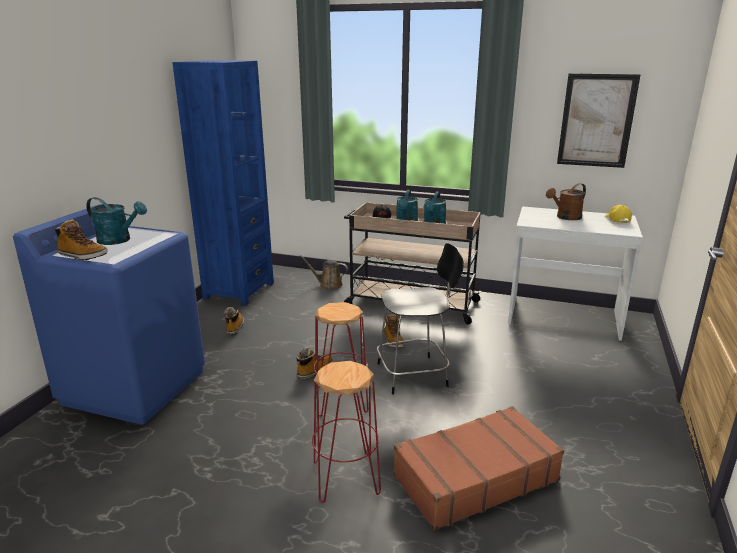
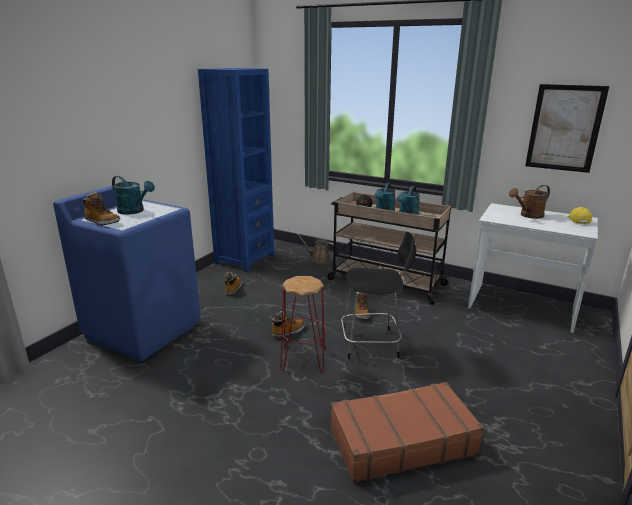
camera: 10 degrees right, 0 degrees up
(346, 478) = (290, 426): red stool -> none

